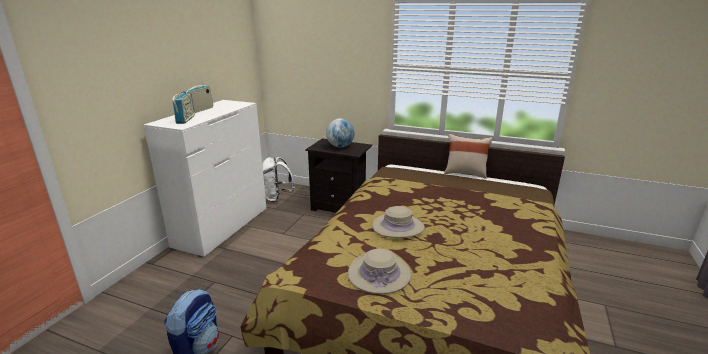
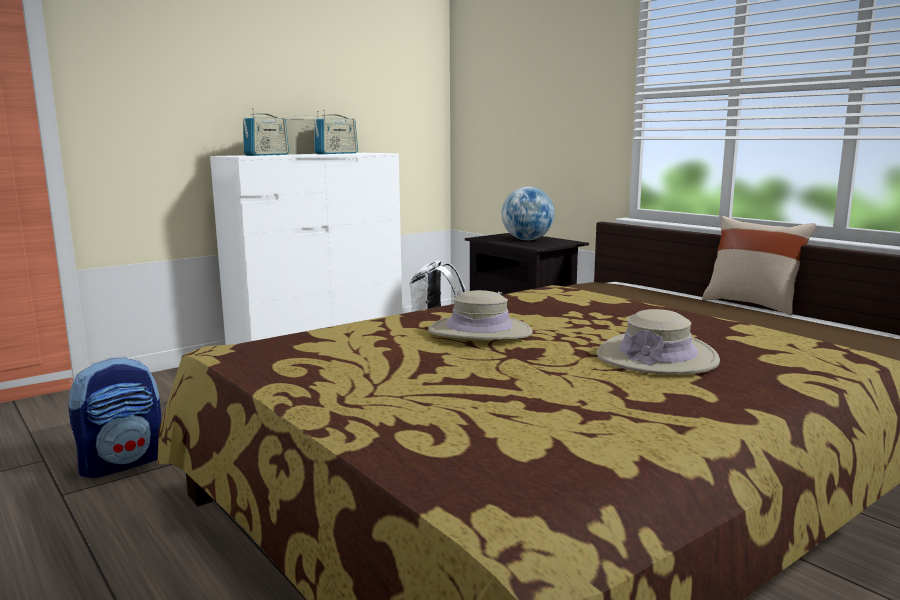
camera: 30 degrees right, 10 degrees down
(221, 108) = (336, 153): none -> radio
(379, 274) = (347, 368): beige hat -> beige hat (656, 357)

